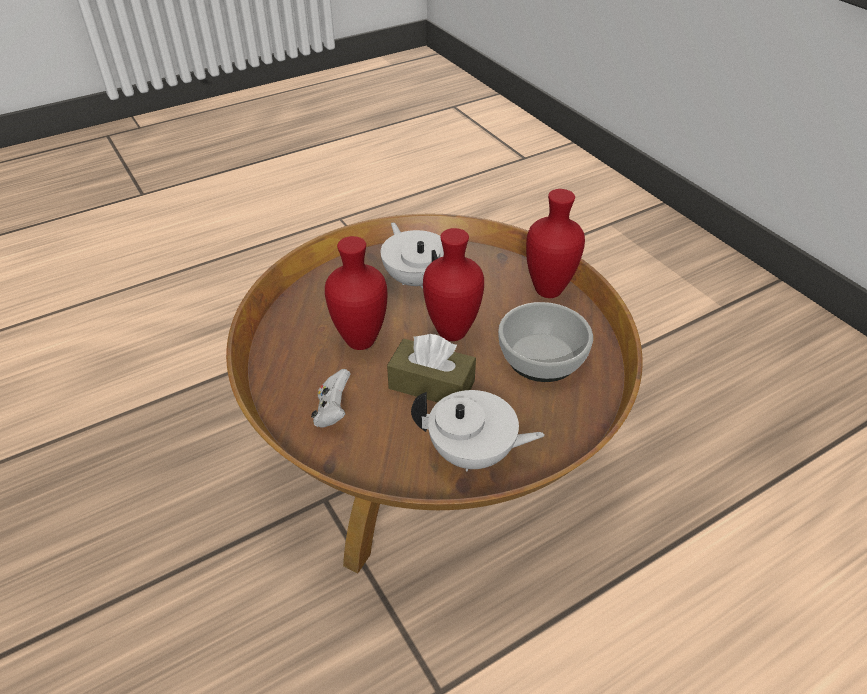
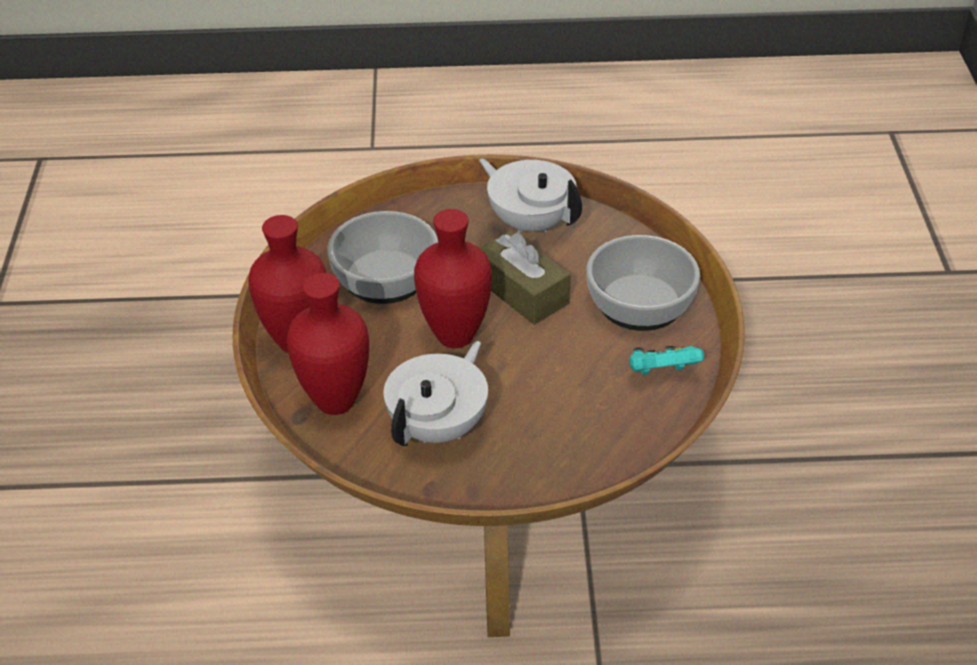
camera: 150 degrees left, 0 degrees up
(290, 361) = (662, 373): none -> turquoise game controller
(333, 411) = (640, 302): white game controller -> bowl
(362, 342) = (566, 365): red vase -> red vase (335, 400)
(416, 279) = (439, 426): white teapot -> white teapot turned 150 degrees counterclockwise

